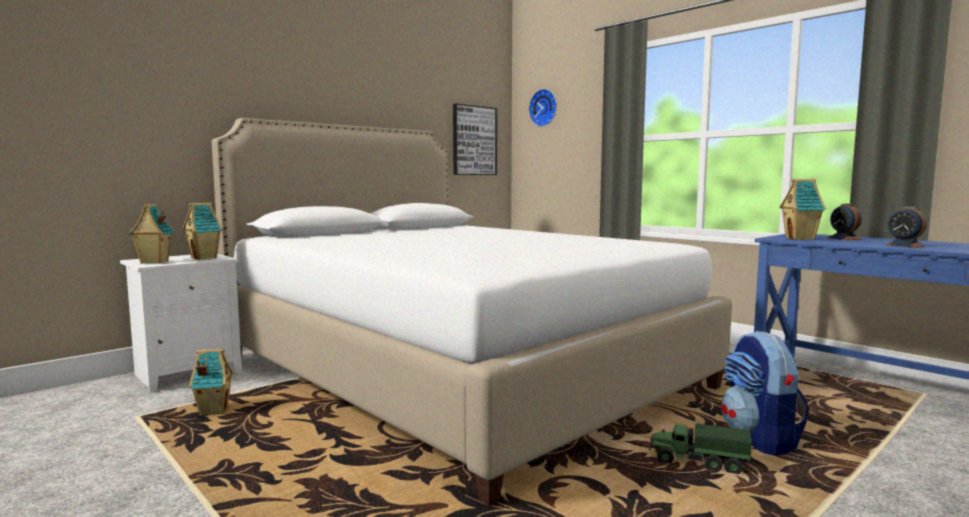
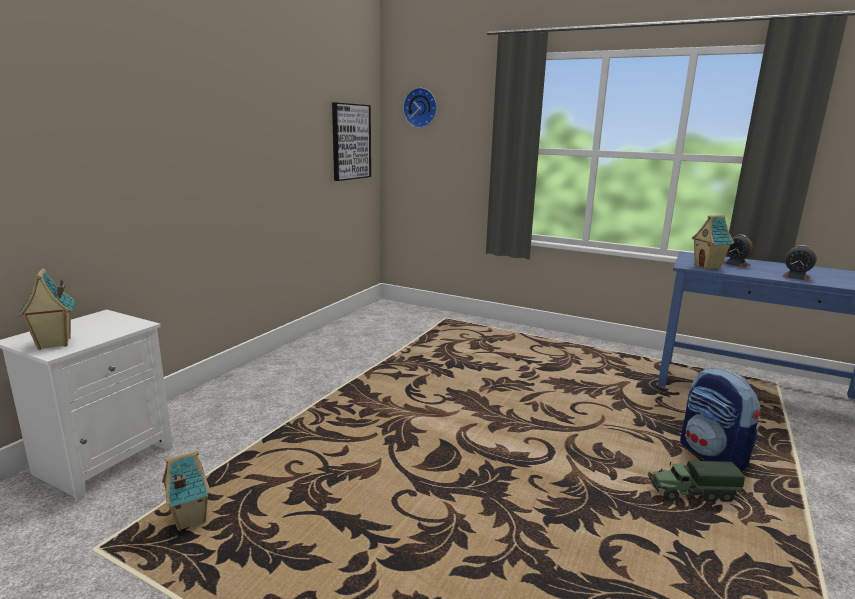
camera: 20 degrees left, 10 degrees up
(205, 258) = (113, 325): toy house -> none
(454, 371) = (405, 410): white bed -> none

